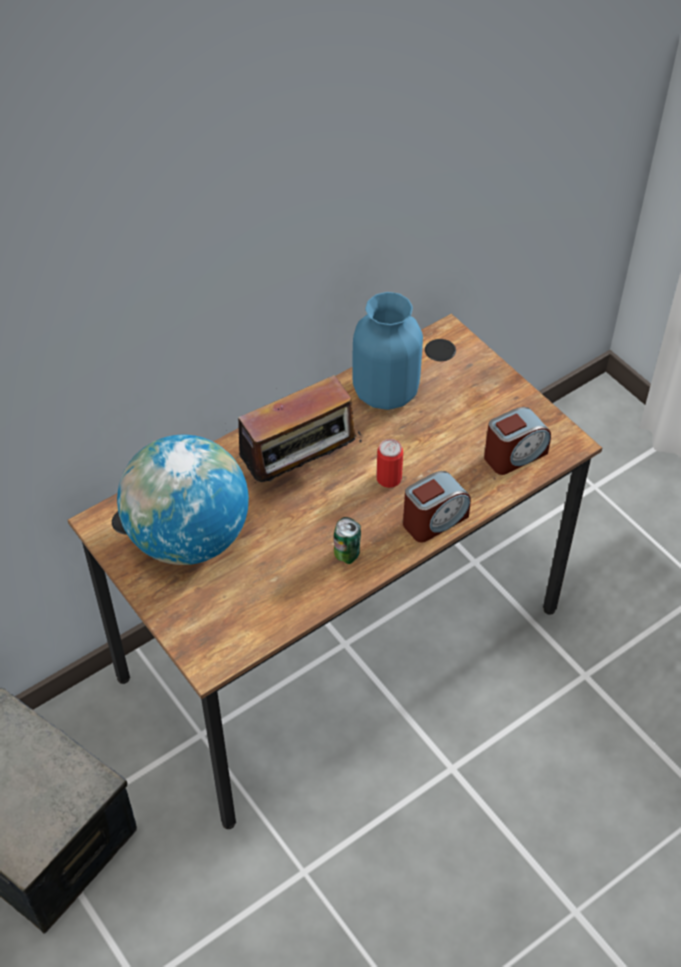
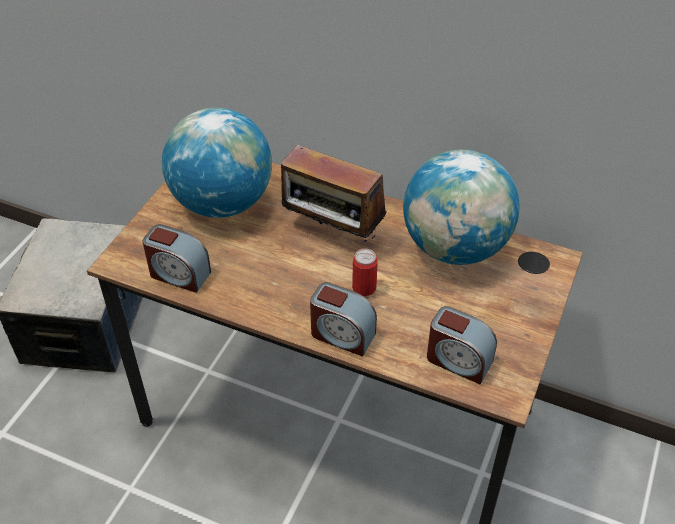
camera: 60 degrees right, 5 degrees down
(267, 615) = (179, 274): none -> alarm clock
(346, 555) = (266, 295): can -> none
(385, 391) = (455, 248): blue vase -> globe

